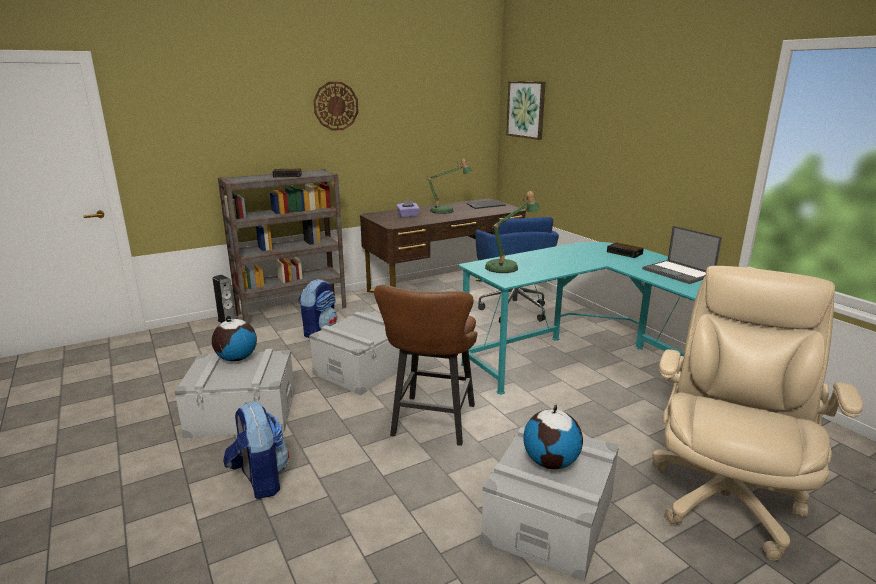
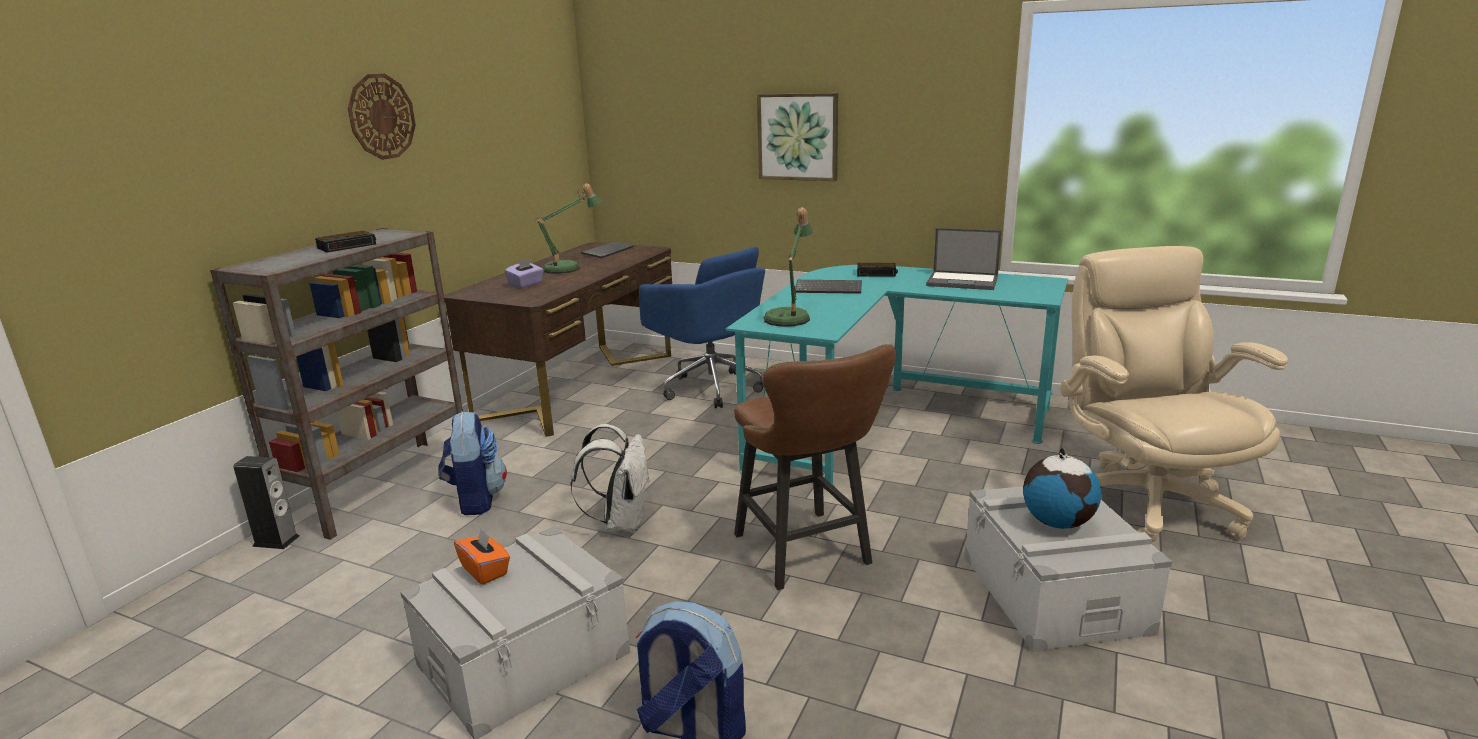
camera: 35 degrees left, 0 degrees up
(236, 358) = (485, 570): globe -> orange tissue box
(365, 368) = (621, 523): grey storage box -> white backpack
(526, 109) = (639, 105): picture -> picture (798, 137)
(570, 255) = (829, 288): none -> keyboard

